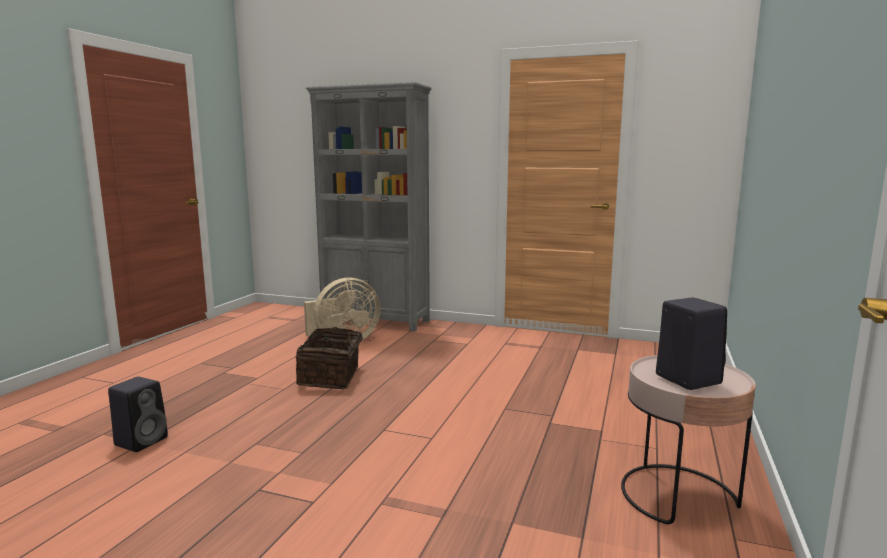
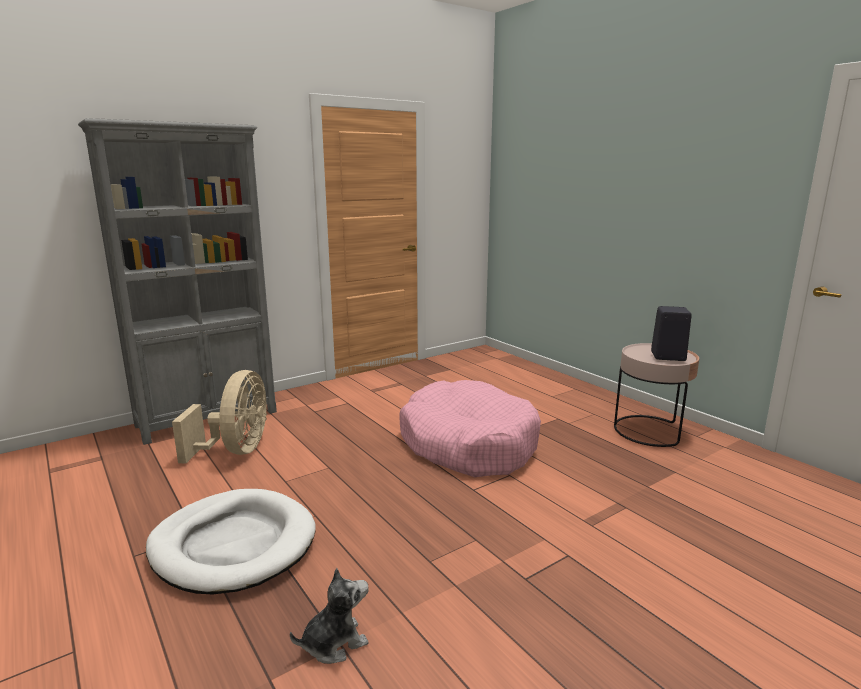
camera: 55 degrees left, 5 degrees up
(142, 440) = (334, 643): black speaker -> plush toy
(229, 380) = (233, 545): none -> white dog bed
(331, 376) = (323, 482): basket -> none
(466, 405) = (468, 444): none -> pink dog bed

